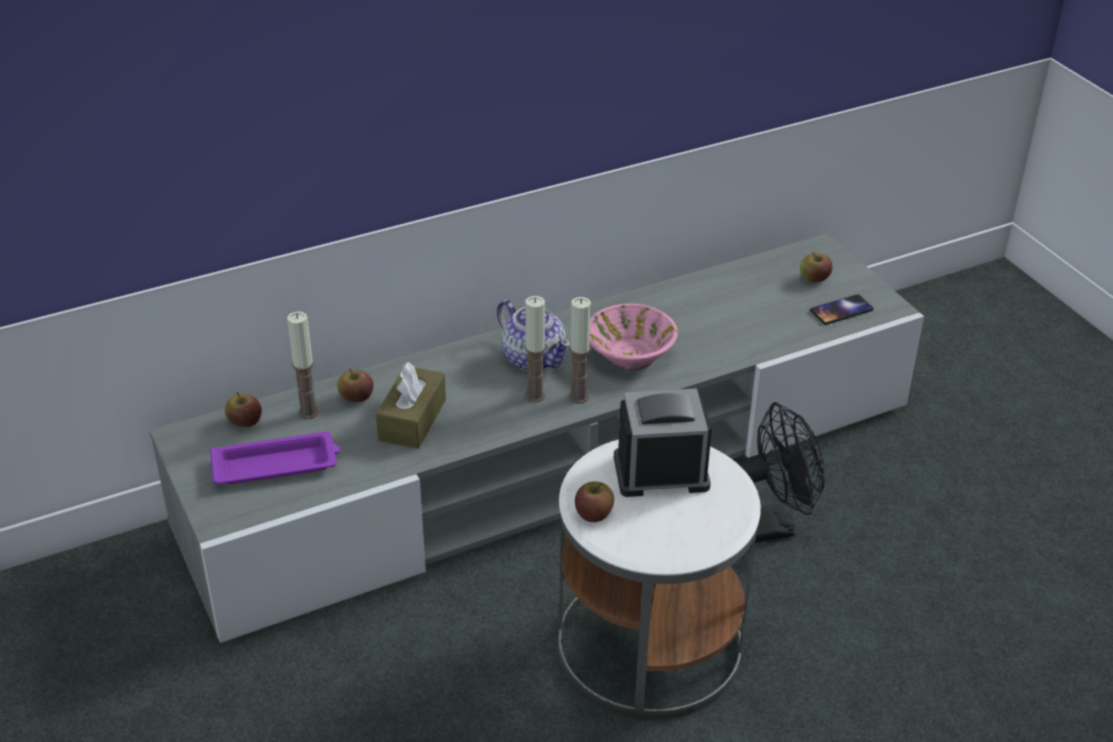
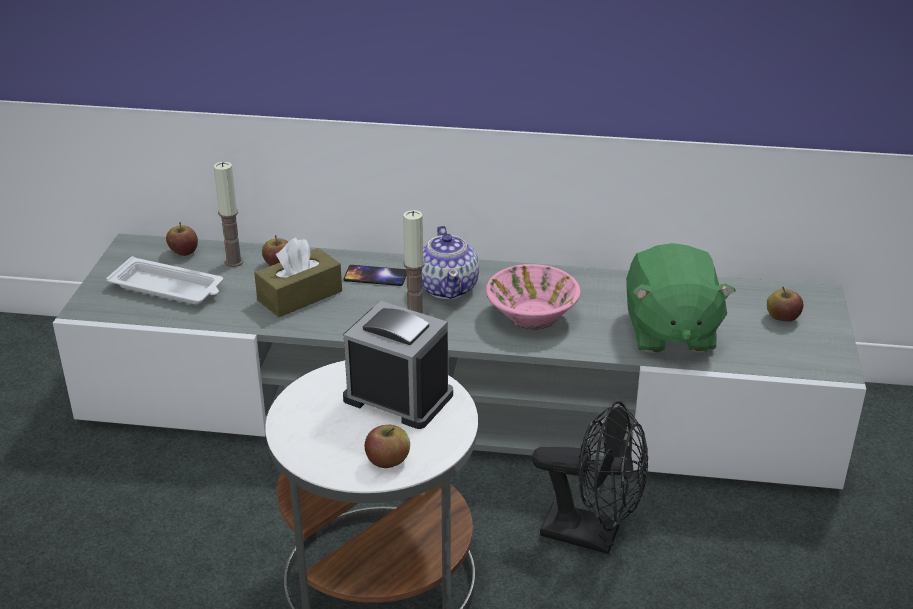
camera: 35 degrees right, 5 degrees down
(277, 465) = (168, 288): purple tray -> white tray
(578, 397) = (449, 330): candle -> none
(594, 514) = (302, 404): apple -> apple (388, 460)
(748, 325) = (669, 332): none -> green plush toy
(841, 310) = (780, 352): phone -> phone (375, 276)

